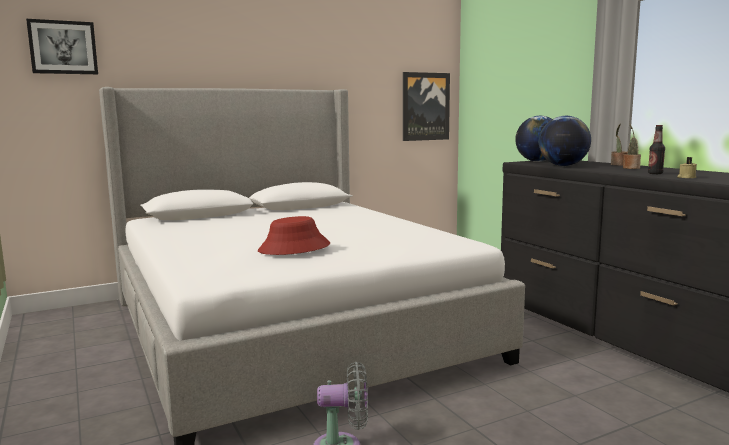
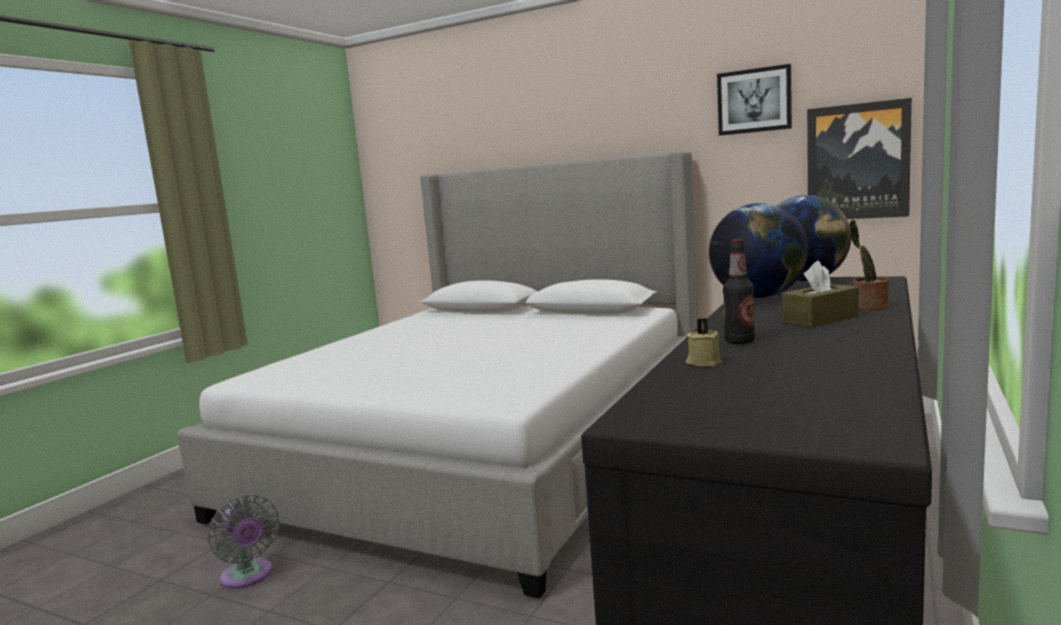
camera: 55 degrees right, 0 degrees up
(63, 47) = (410, 138): picture -> picture (754, 101)
(294, 248) = (369, 363): red hat -> none
(630, 168) = (820, 319): potted plant -> brown tissue box

